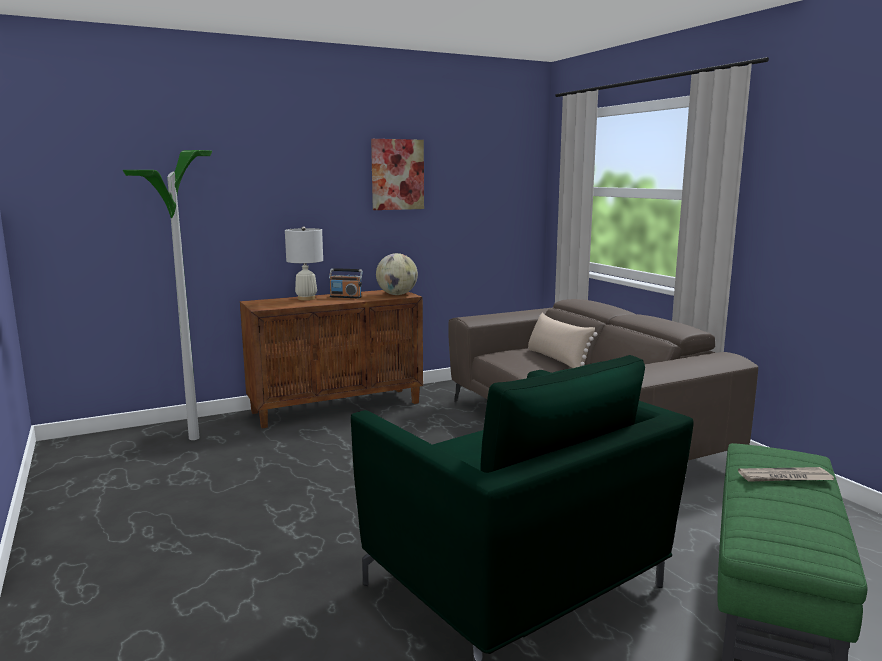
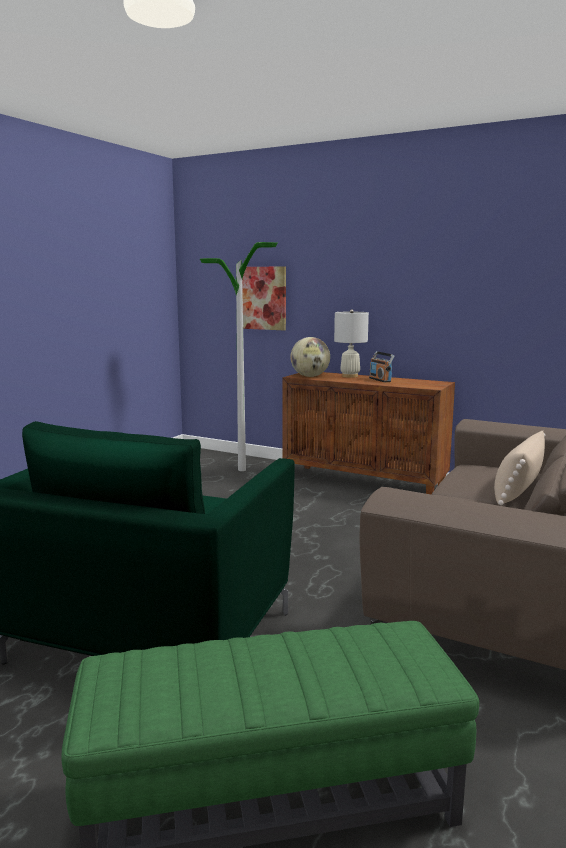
camera: 55 degrees right, 0 degrees up
(397, 174) = (464, 260): picture -> picture (264, 298)
(397, 294) = (426, 385): globe -> globe (310, 376)
(784, 478) = (307, 659): newspaper -> none

